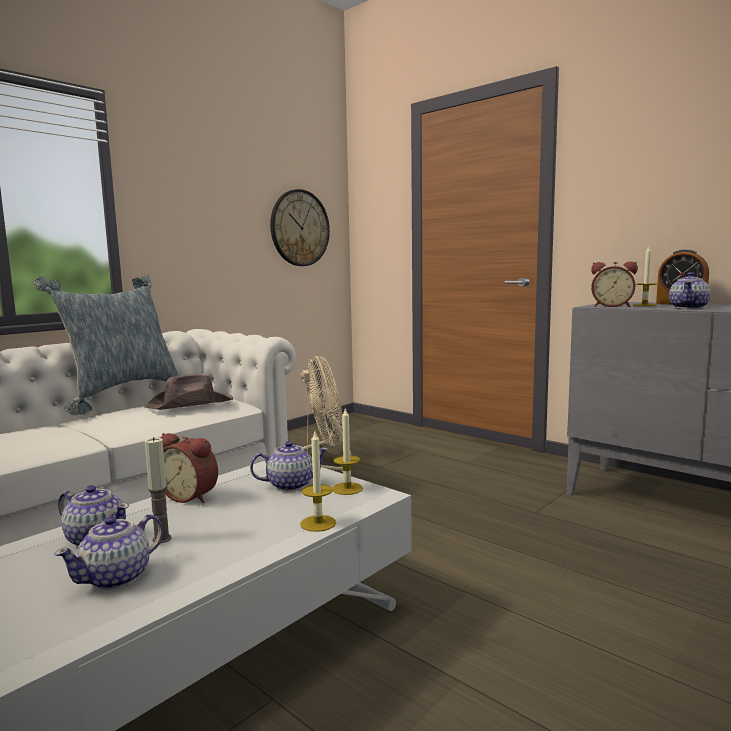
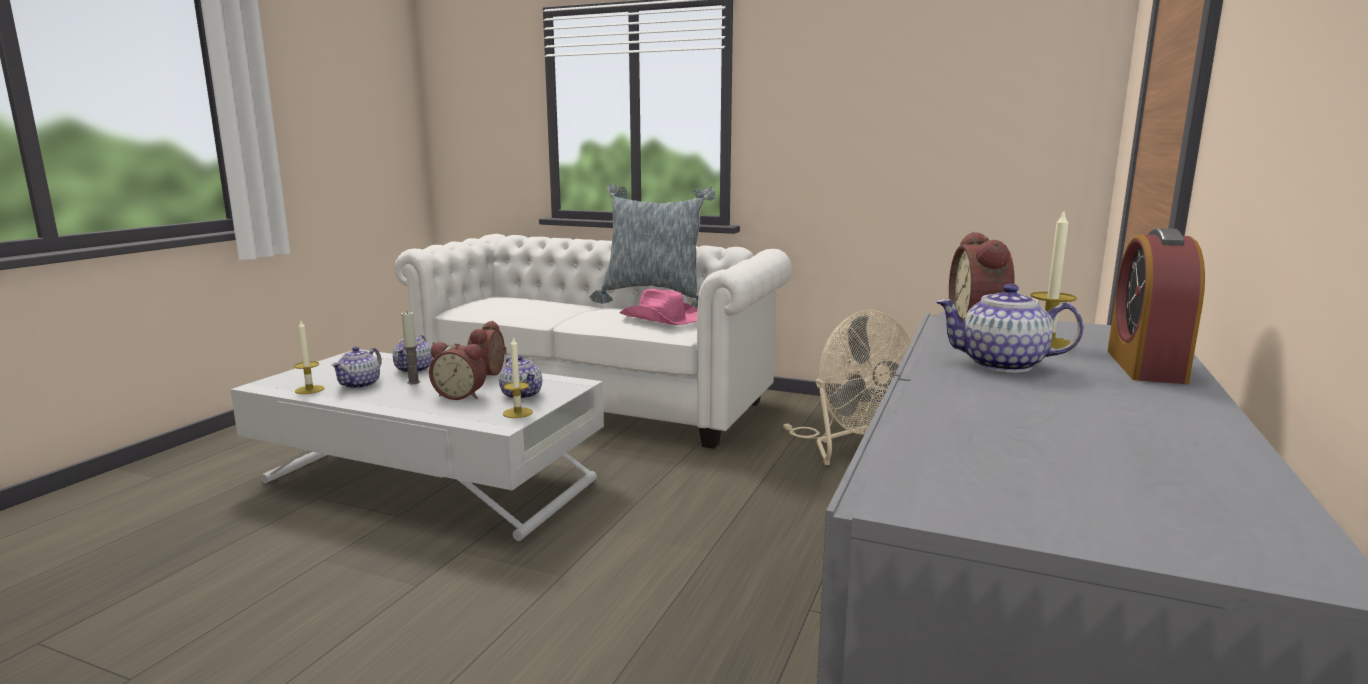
camera: 70 degrees right, 5 degrees up
(117, 577) = (360, 384): teapot -> teapot turned 90 degrees counterclockwise
(191, 404) = (661, 319): brown hat -> pink hat
(257, 512) = (461, 395): none -> alarm clock
(299, 228) = (996, 124): wall clock -> none
(318, 523) = (440, 414): candle -> candle (309, 390)

